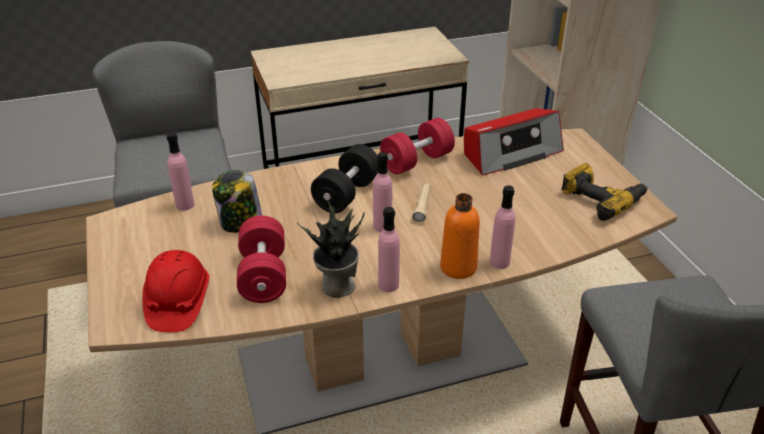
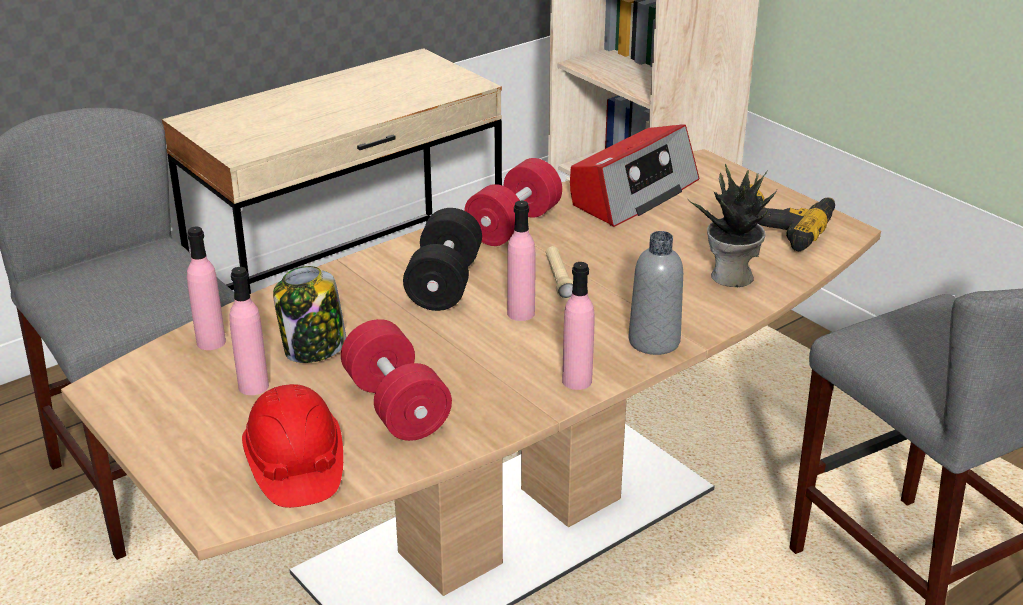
camera: 20 degrees left, 5 degrees down
(336, 286) = (508, 397): potted plant -> potted plant (730, 277)
(458, 267) = (654, 341): orange bottle -> grey bottle
(499, 262) = (702, 324): pink bottle -> pink bottle (253, 386)

